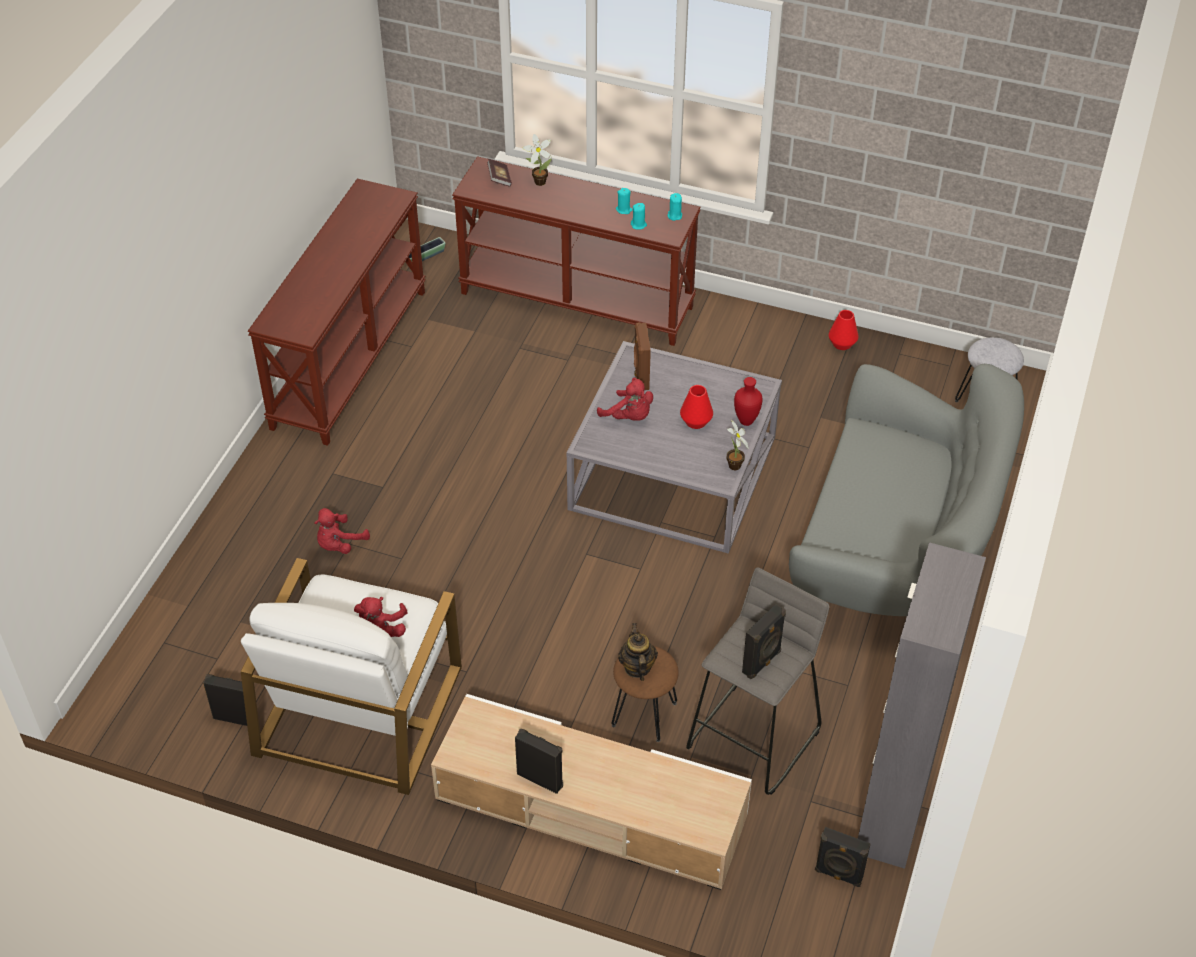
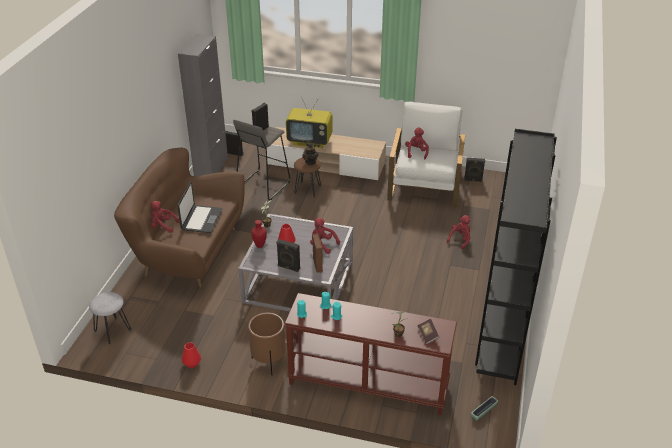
camera: 175 degrees right, 10 degrees down
(348, 357) = (501, 333): brown console table -> black bookcase
(540, 778) = (344, 140): black speaker -> black speaker (288, 268)
(631, 778) = (310, 141): none -> television
(724, 338) = (268, 362): none -> brown planter
(868, 491) = (201, 220): none -> laptop
(895, 554) = (188, 251): grey sofa -> brown sofa
(942, 483) = (163, 226): none -> red plush toy

